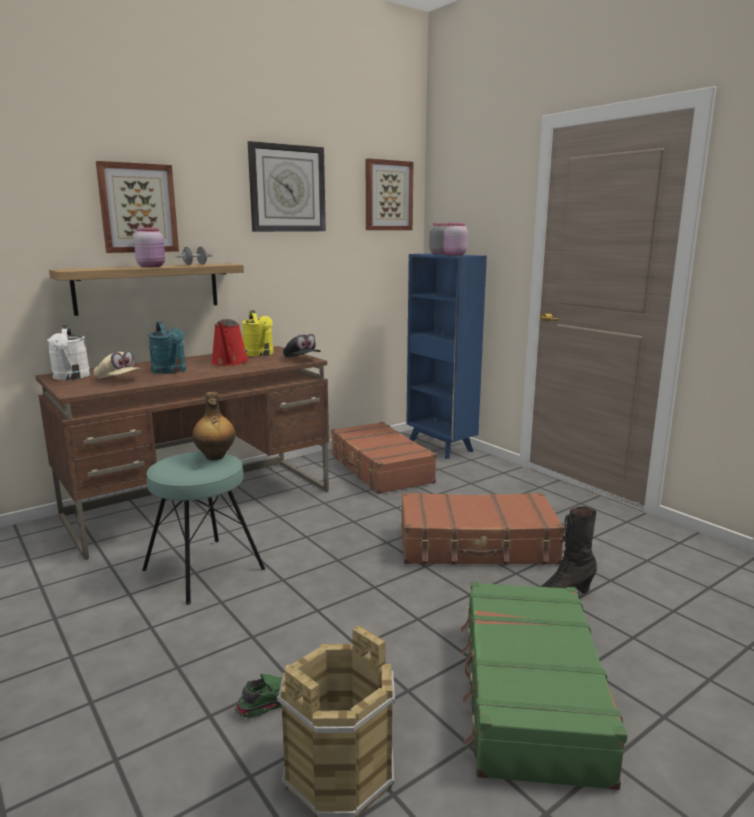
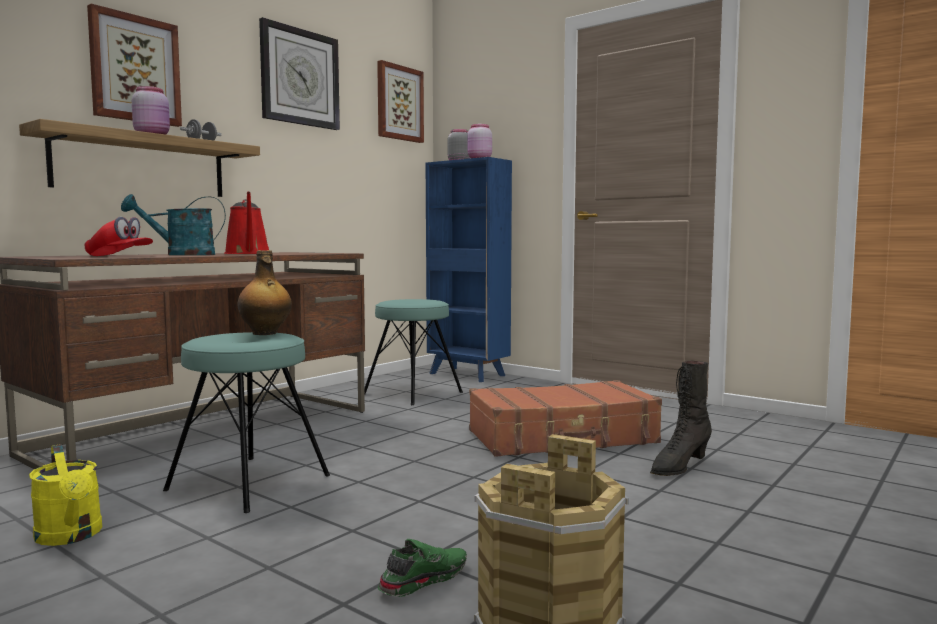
camera: 15 degrees left, 10 degrees down
(71, 377) = (48, 256): white watering can -> none
(119, 379) = (119, 256): beige cap -> red cap
(171, 371) = (181, 255): turquoise watering can -> turquoise watering can turned 120 degrees clockwise
(260, 354) = (277, 252): yellow watering can -> yellow watering can (71, 536)
(302, 359) = (332, 253): black cap -> none
(380, 469) = (412, 393): brown suitcase -> turquoise stool
(529, 694) = (709, 537): green suitcase -> none

